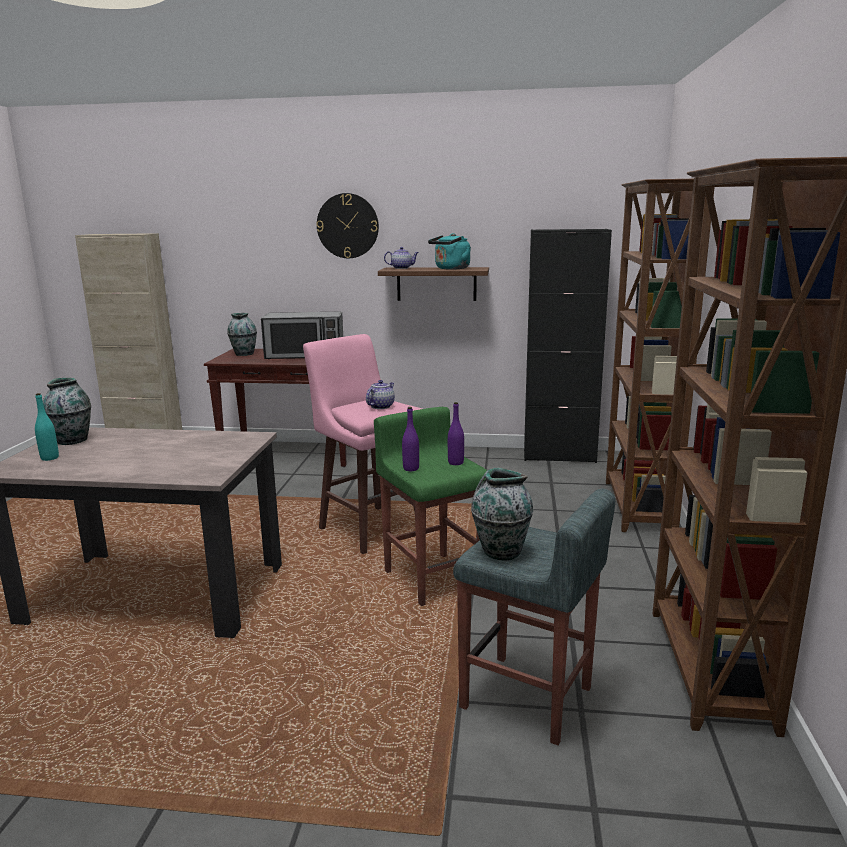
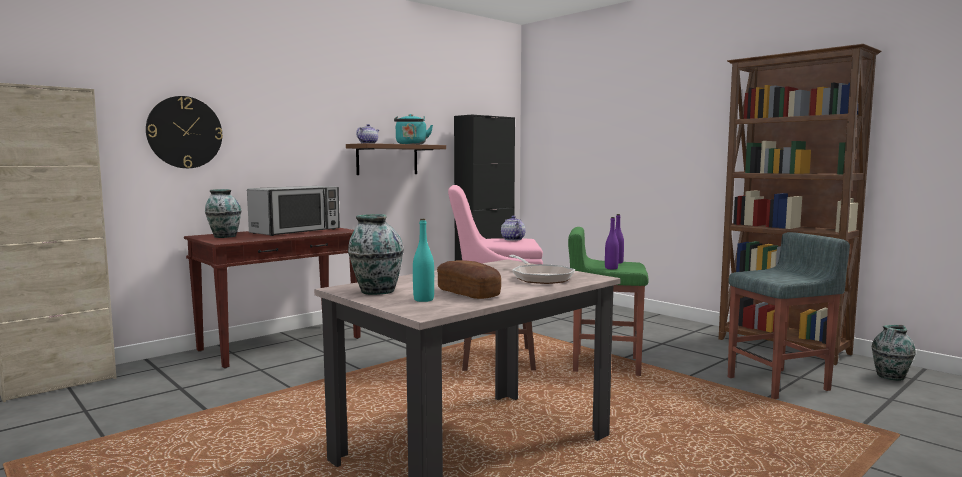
camera: 50 degrees left, 10 degrees down
(86, 461) = (468, 293): none -> bread
(183, 462) = (540, 277): none -> frying pan
(347, 226) = (312, 102): wall clock -> wall clock (184, 132)
(500, 551) = (779, 278): vase -> vase (890, 377)
(637, 506) = (590, 306): brown bookcase -> none

